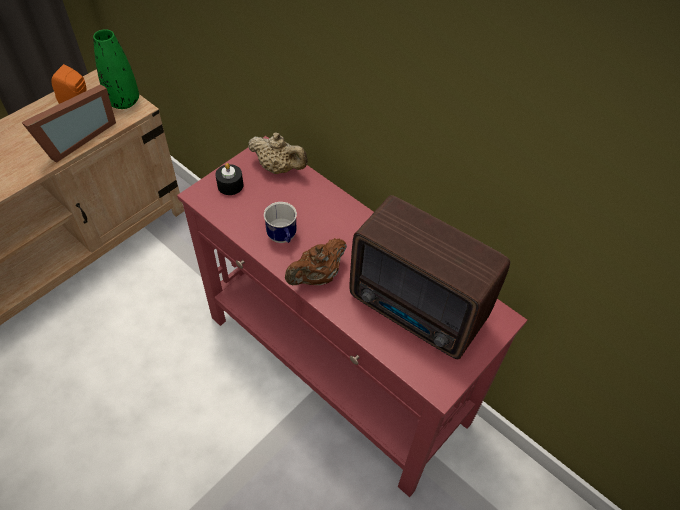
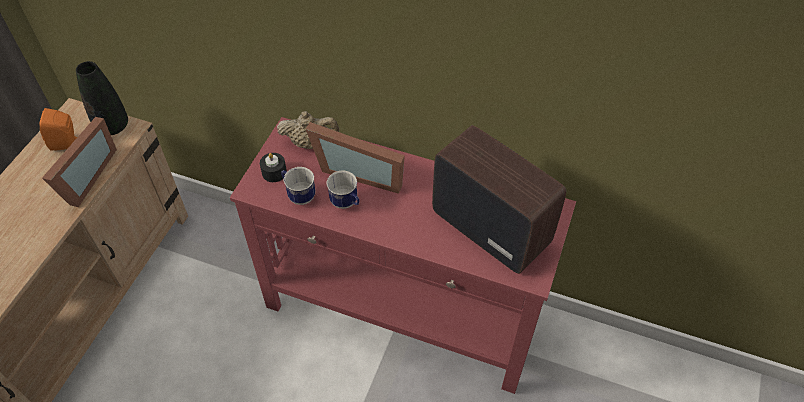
camera: 20 degrees left, 0 degrees up
(124, 102) = (113, 126): green vase -> black vase
(241, 214) = (298, 195): none -> mug
(313, 211) = (360, 171): none -> picture frame
(317, 277) = (392, 226): brown teapot -> none
(418, 312) = (489, 225): radio -> radio turned 150 degrees counterclockwise

